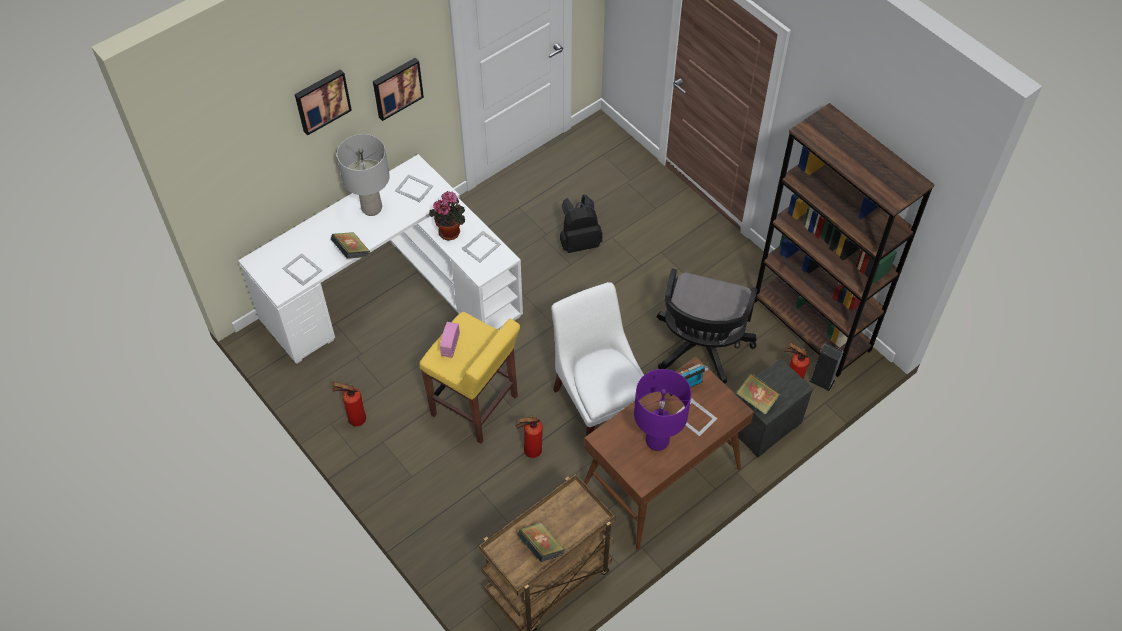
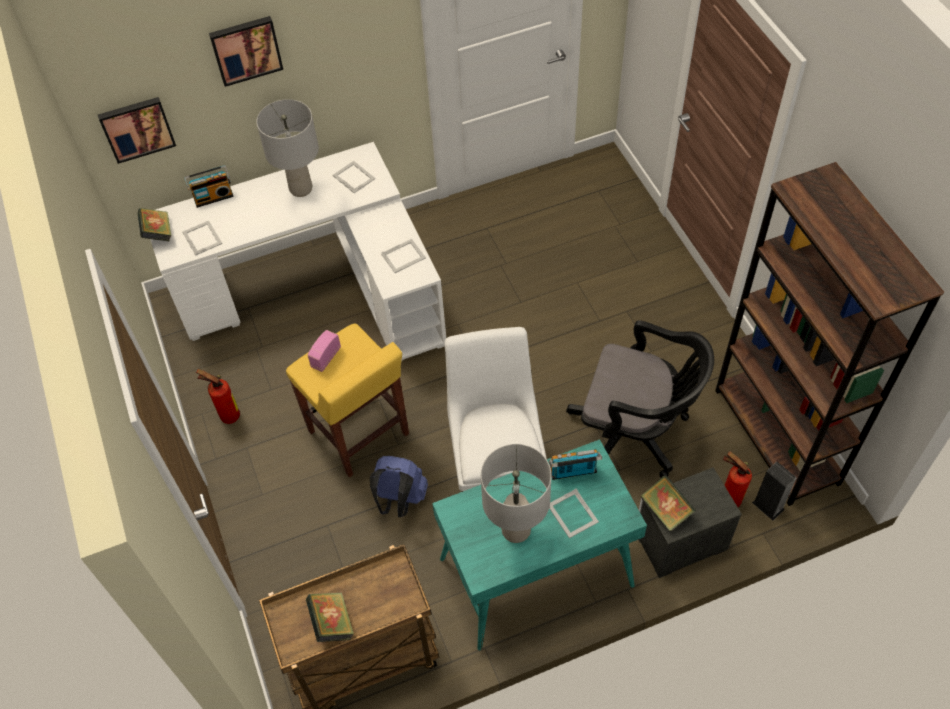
camera: 20 degrees right, 0 degrees up
(296, 232) = (213, 197): none -> radio
(352, 252) = (260, 231): book -> book (158, 233)
(396, 87) = (346, 56): picture -> picture (137, 128)
(450, 231) = (377, 231): potted plant -> none
(530, 451) = (399, 500): fire extinguisher -> blue backpack
(579, 242) = (539, 279): black backpack -> none
(657, 441) = (516, 531): purple table lamp -> grey table lamp
(661, 480) = (535, 573): brown desk -> turquoise desk
(700, 350) = (634, 433): black office chair -> black office chair turned 105 degrees counterclockwise

